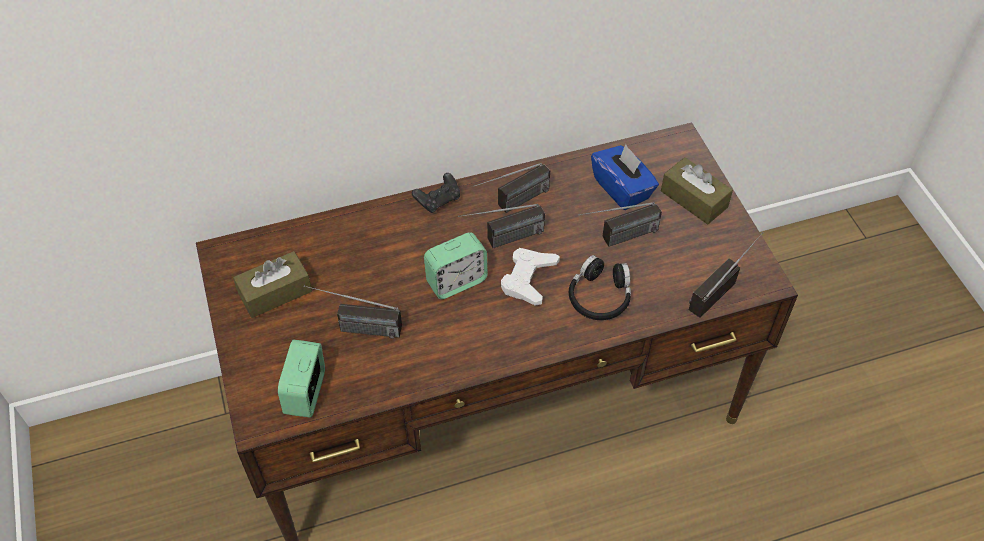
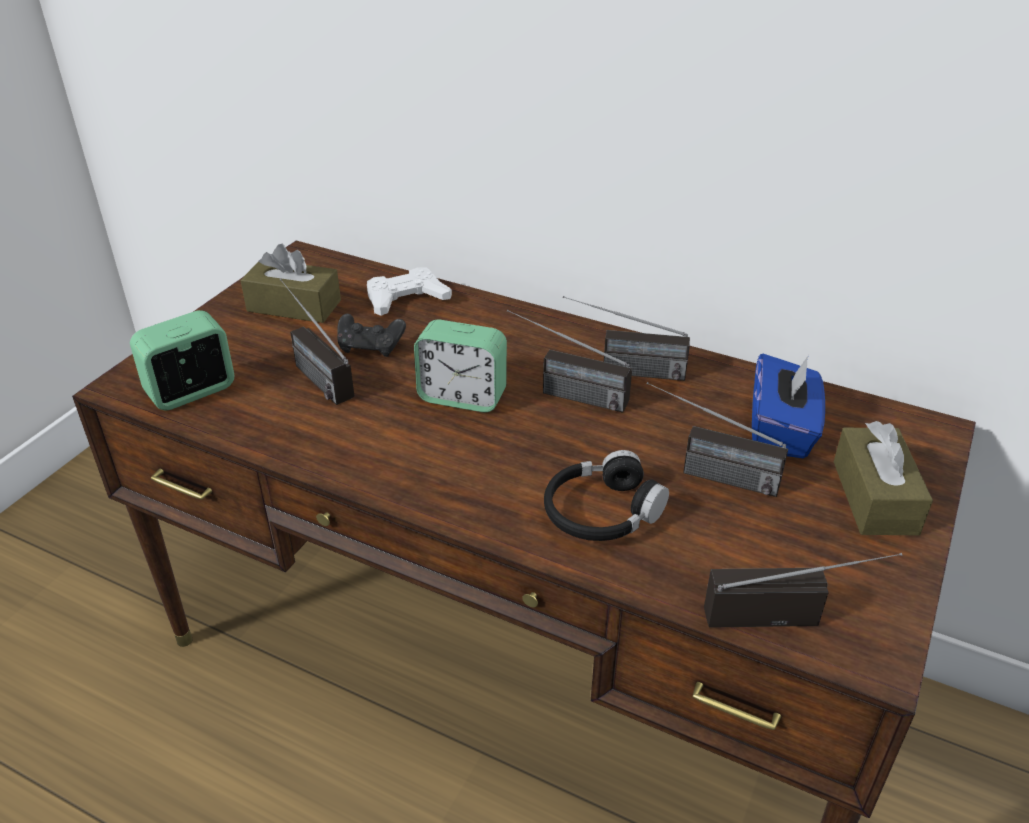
camera: 45 degrees right, 15 degrees down
(438, 200) = (547, 324): black game controller -> black game controller (371, 347)
(528, 279) = (541, 442): white game controller -> white game controller (406, 299)

